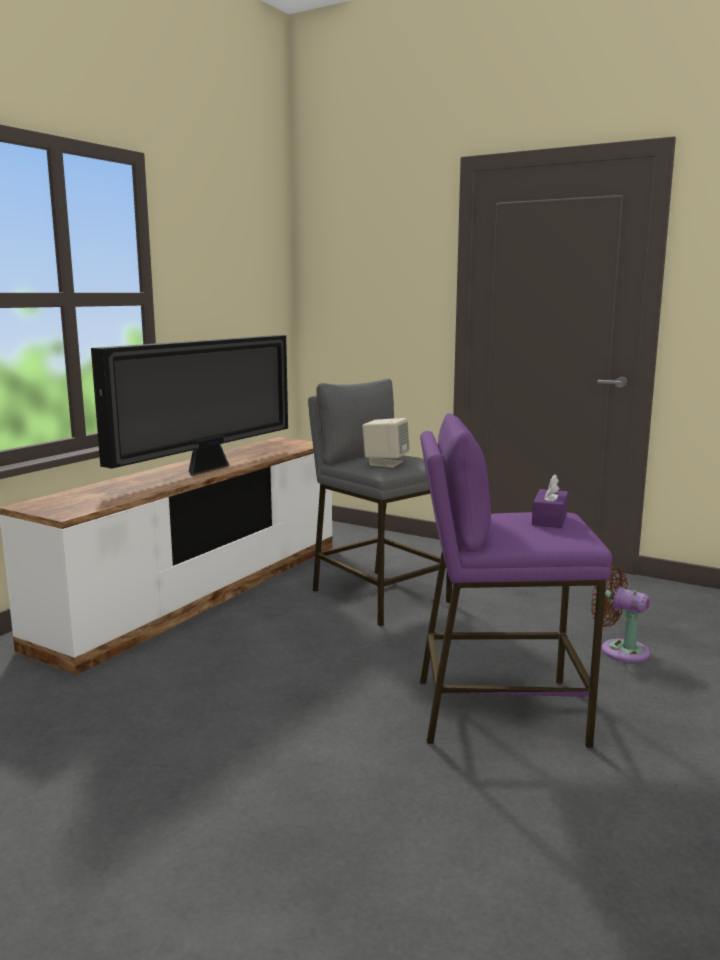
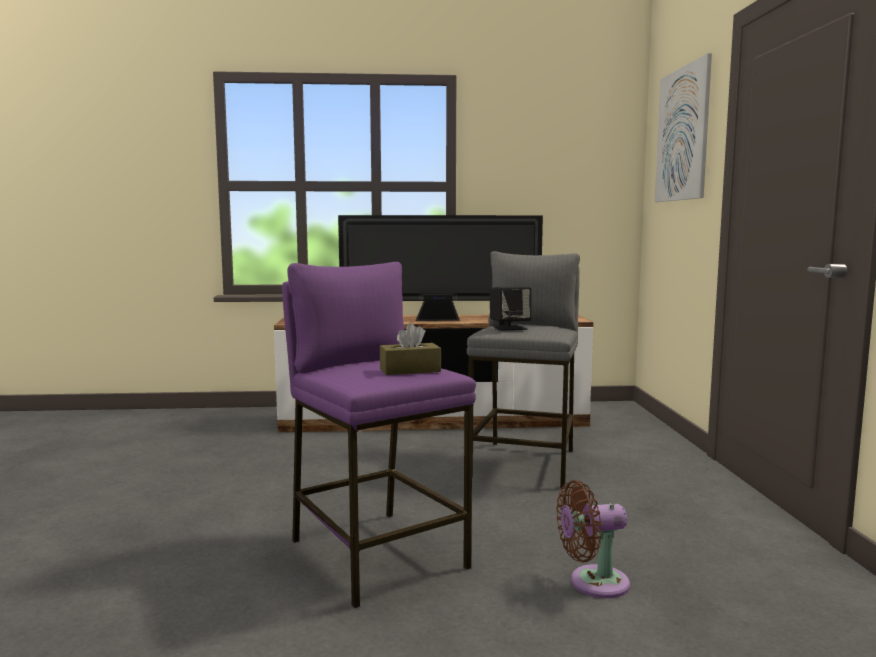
camera: 55 degrees right, 5 degrees down
(375, 252) = (682, 134): none -> picture
(385, 463) = (509, 328): beige speaker -> black speaker
(549, 519) = (410, 370): purple tissue box -> brown tissue box
(619, 650) = (593, 583): brown fan -> brown fan turned 105 degrees counterclockwise

